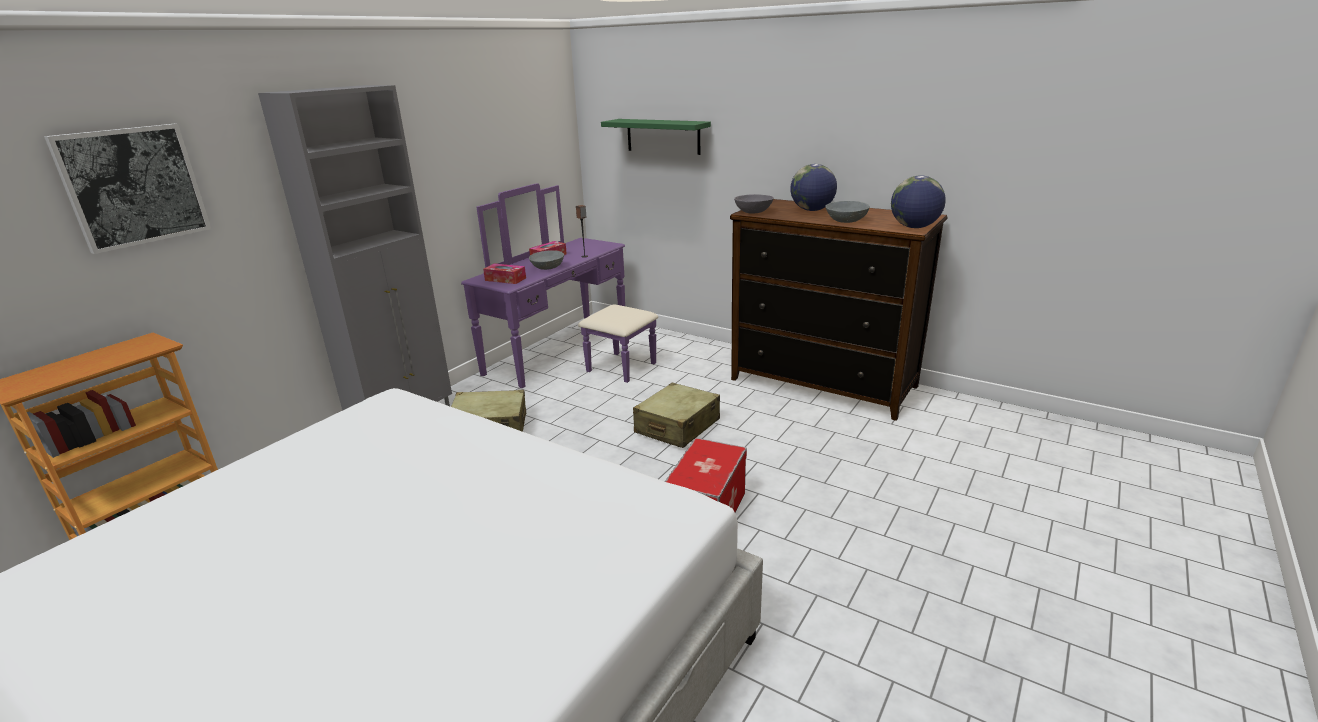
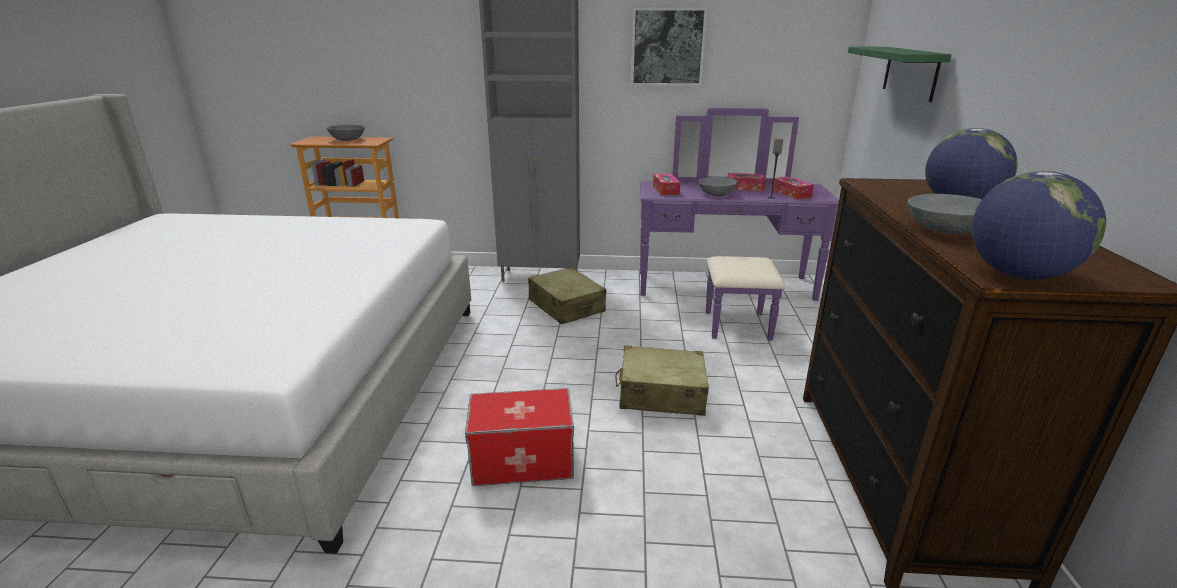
camera: 60 degrees right, 0 degrees up
(133, 186) = (403, 42): picture -> picture (667, 47)
(586, 249) = (791, 193): none -> tissue box
(753, 212) = (875, 184): grey bowl -> grey bowl (347, 140)

